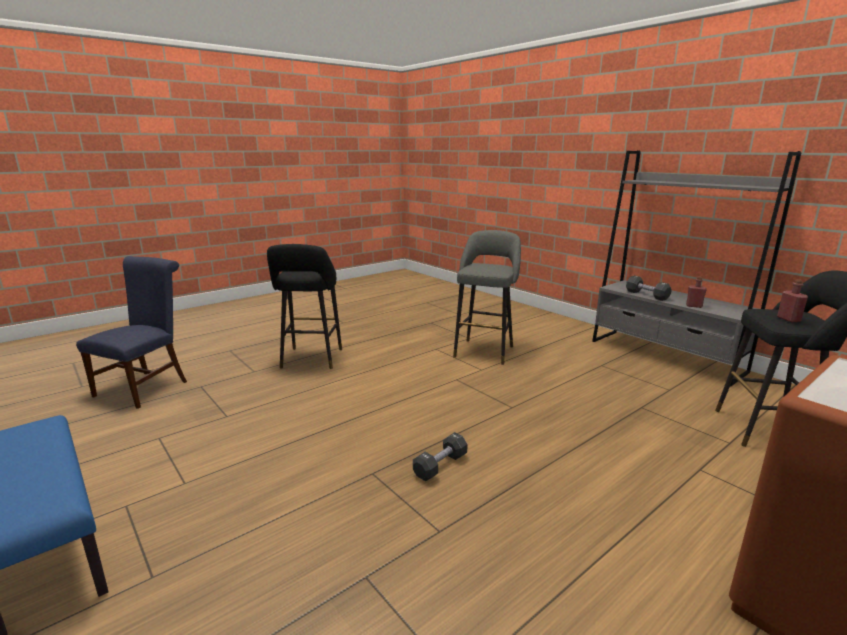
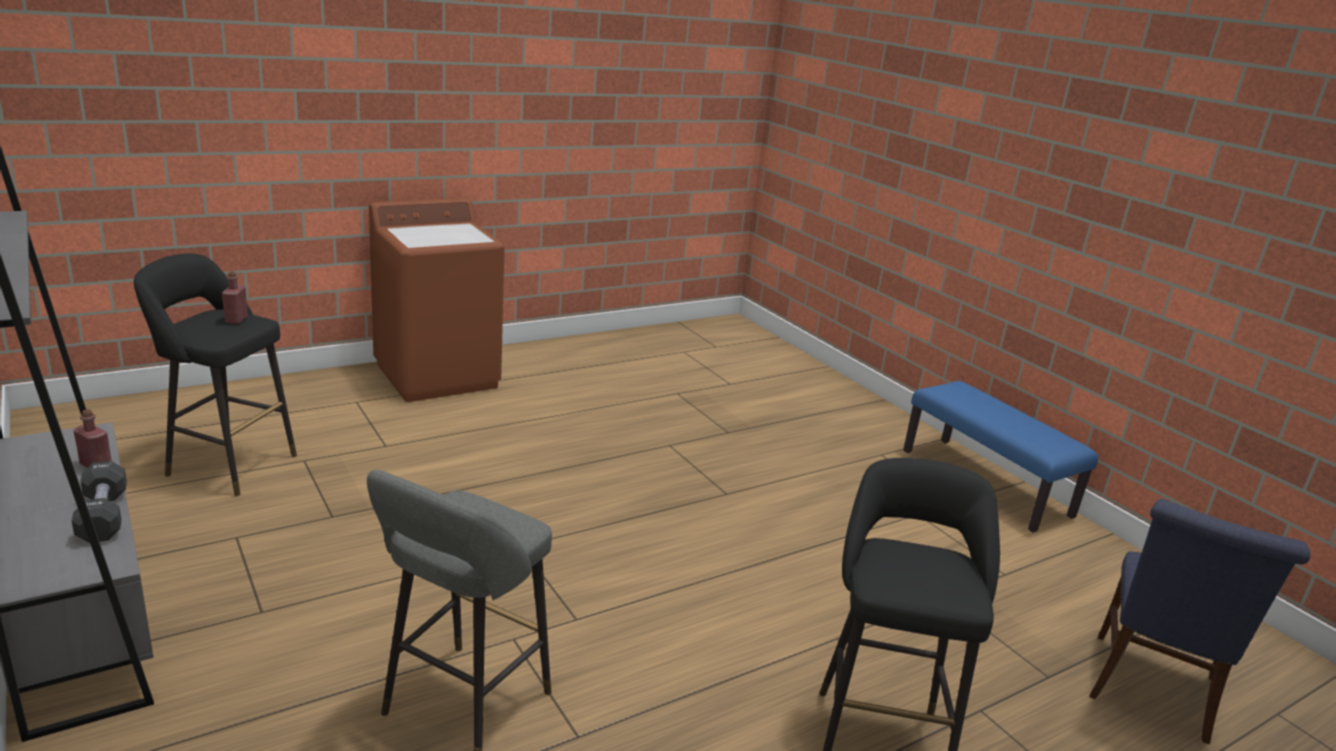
camera: 175 degrees left, 5 degrees up
(440, 466) = (653, 489): black dumbbell -> none

